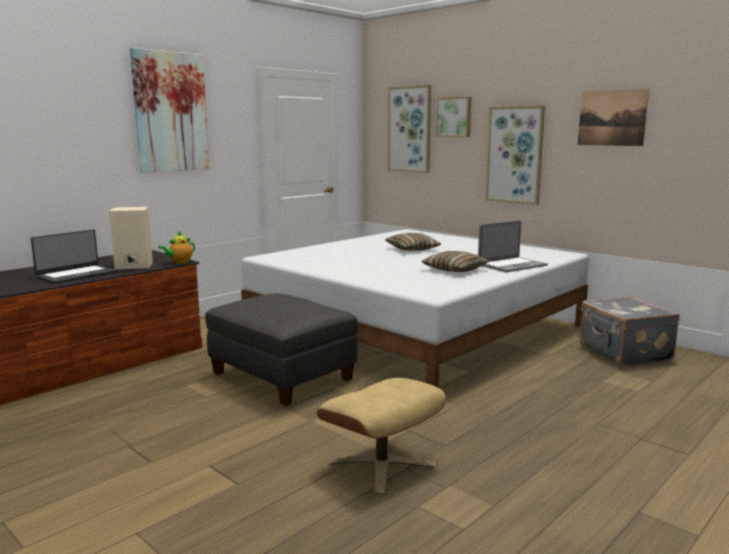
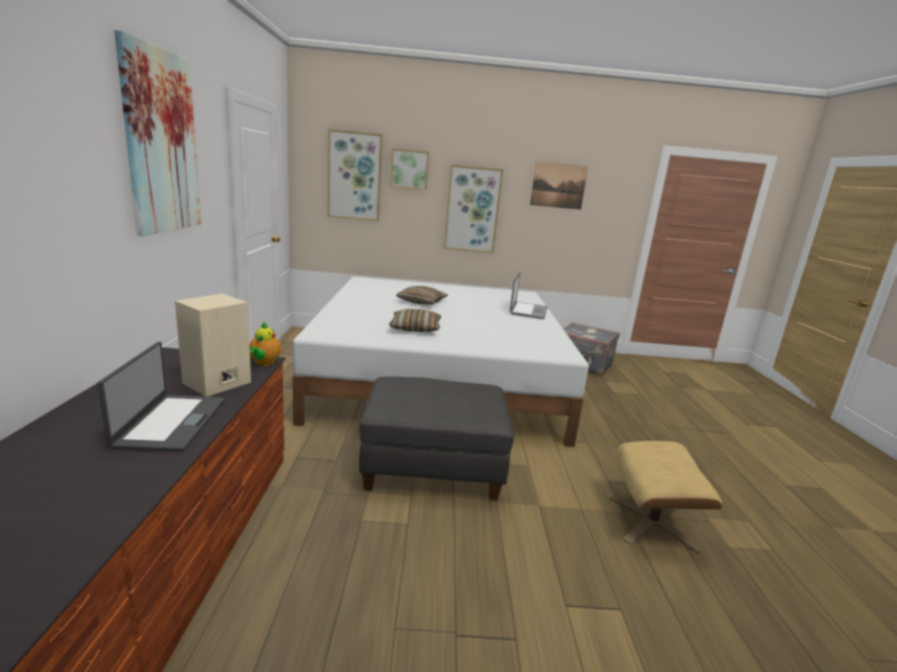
camera: 45 degrees left, 5 degrees up
(455, 270) = (509, 322): pillow -> pillow (415, 328)

